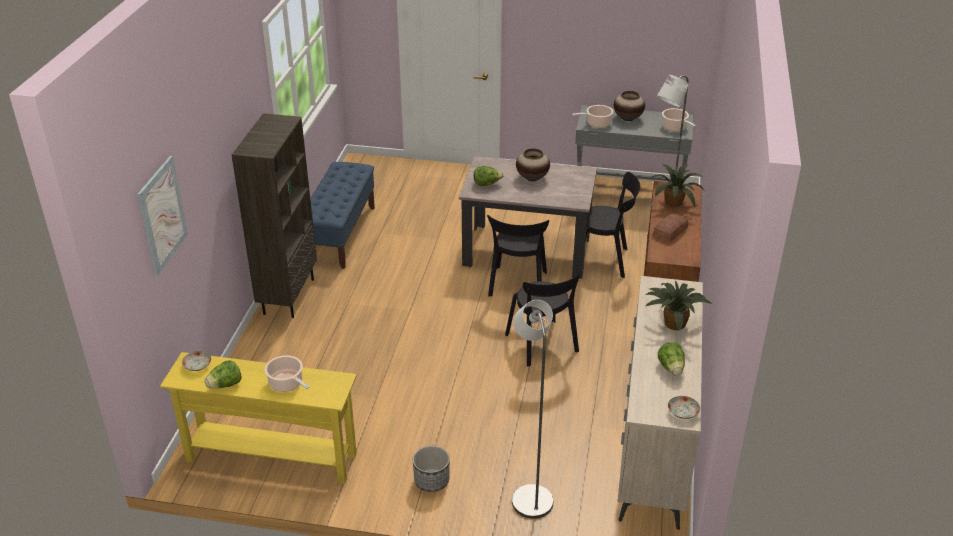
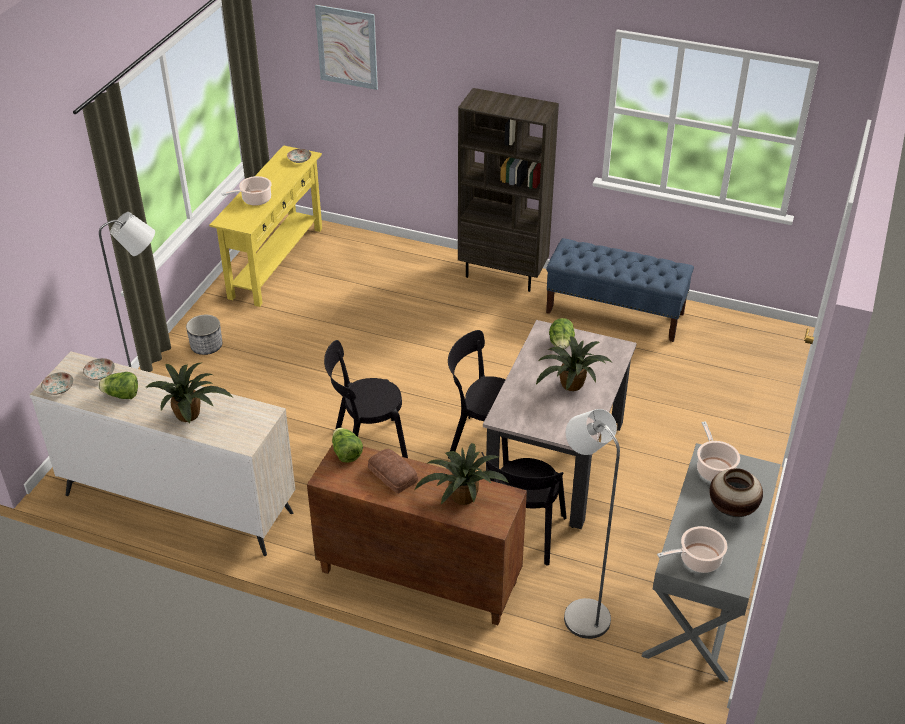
camera: 100 degrees right, 5 degrees up
(225, 385) = (268, 172): lettuce -> lettuce (346, 453)
(532, 178) = (571, 385): vase -> potted plant
(650, 390) = (100, 374): none -> plate

